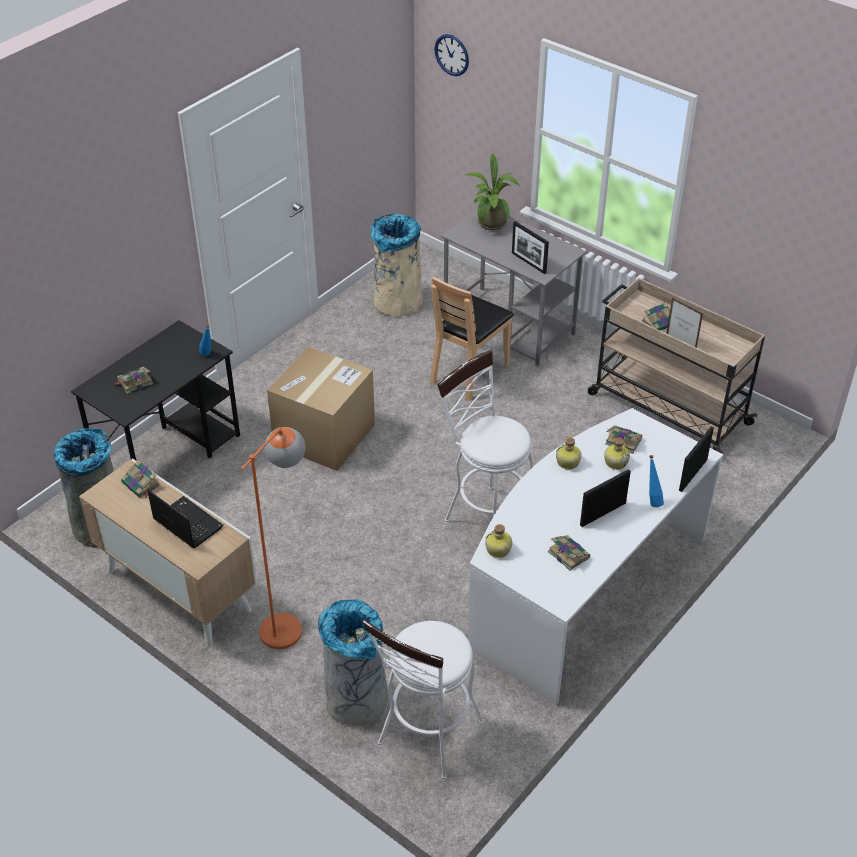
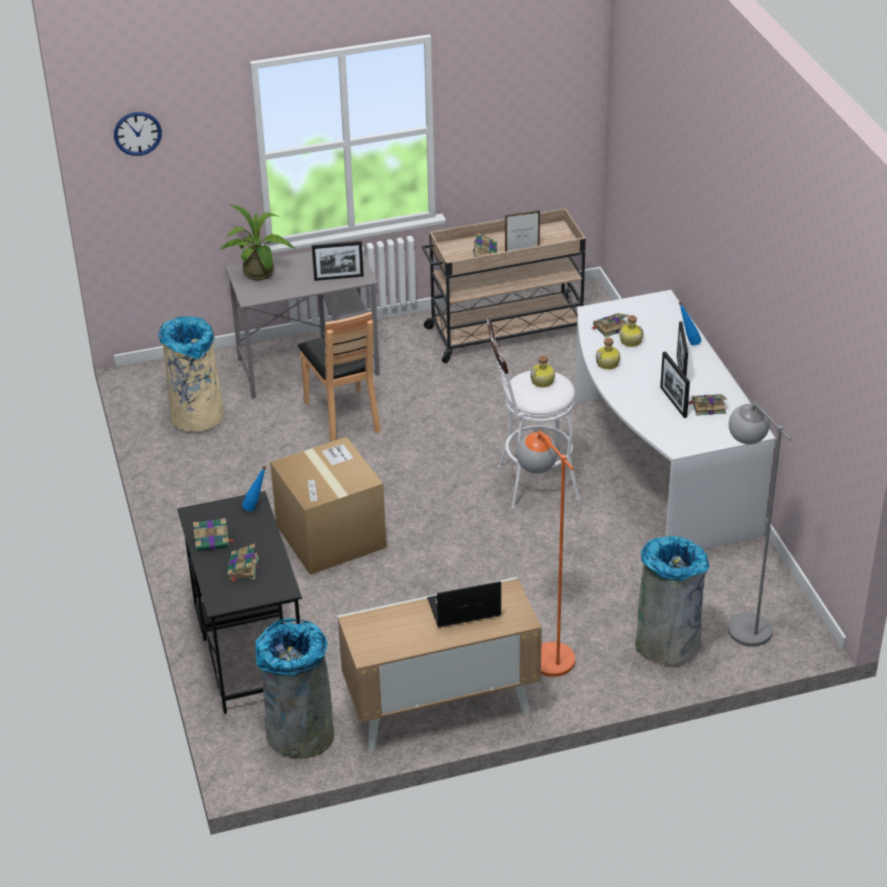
camera: 55 degrees left, 5 degrees down
(141, 484) = (382, 621): book -> book (213, 540)
(426, 739) = (741, 620): white stool -> grey floor lamp
(498, 550) = (672, 439): bottle -> bottle (543, 382)
(693, 475) = (679, 312): picture frame -> picture frame (673, 402)

